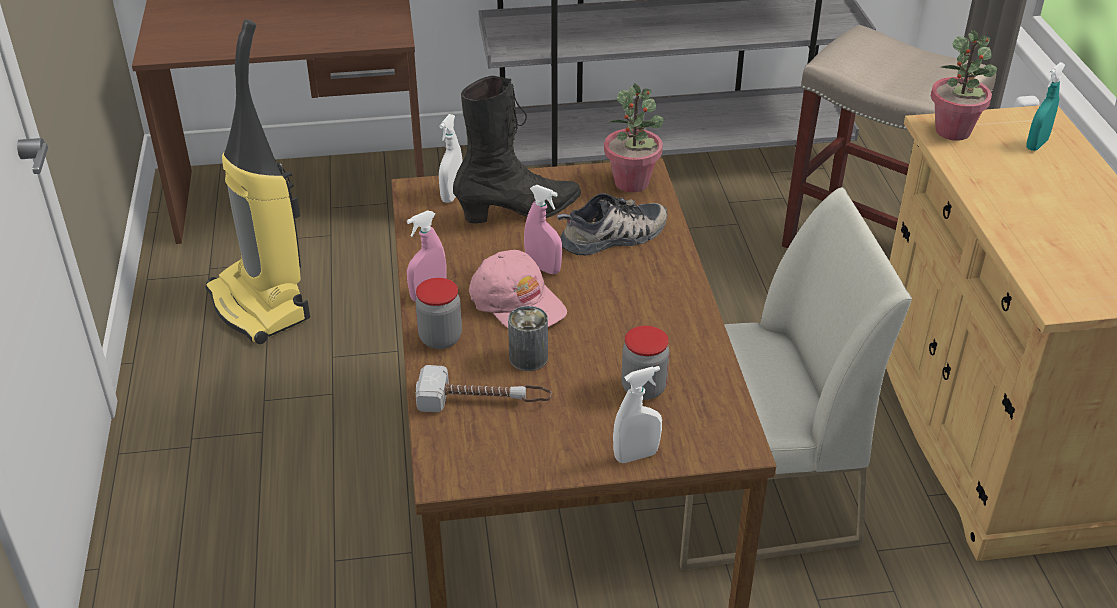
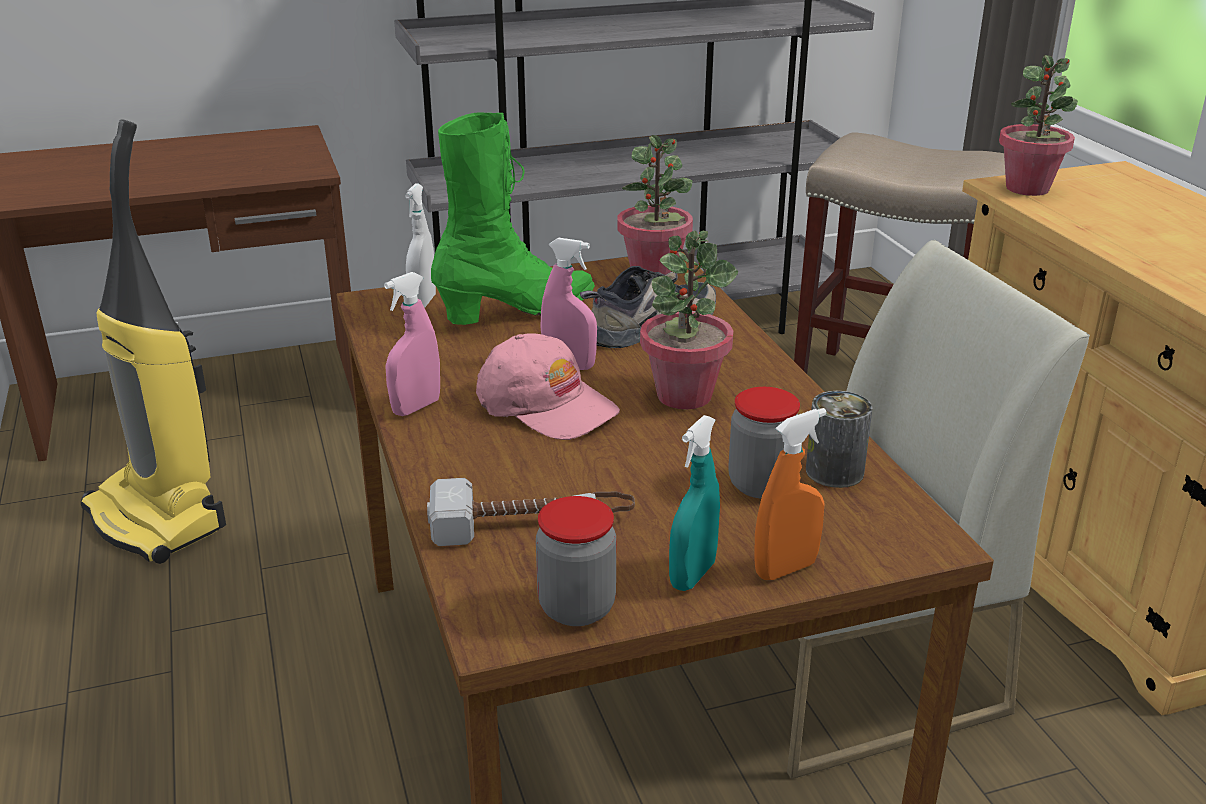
camera: 10 degrees left, 10 degrees down
(440, 338) = (446, 455): jar -> jar (577, 608)
(520, 212) = (519, 312): black boot -> green boot
(528, 358) = (582, 465): can -> can (834, 471)
(616, 305) = (684, 395): none -> potted plant
(636, 455) = (785, 569): white spray bottle -> orange spray bottle
(1036, 145) = (1129, 193): turquoise spray bottle -> turquoise spray bottle (692, 575)

